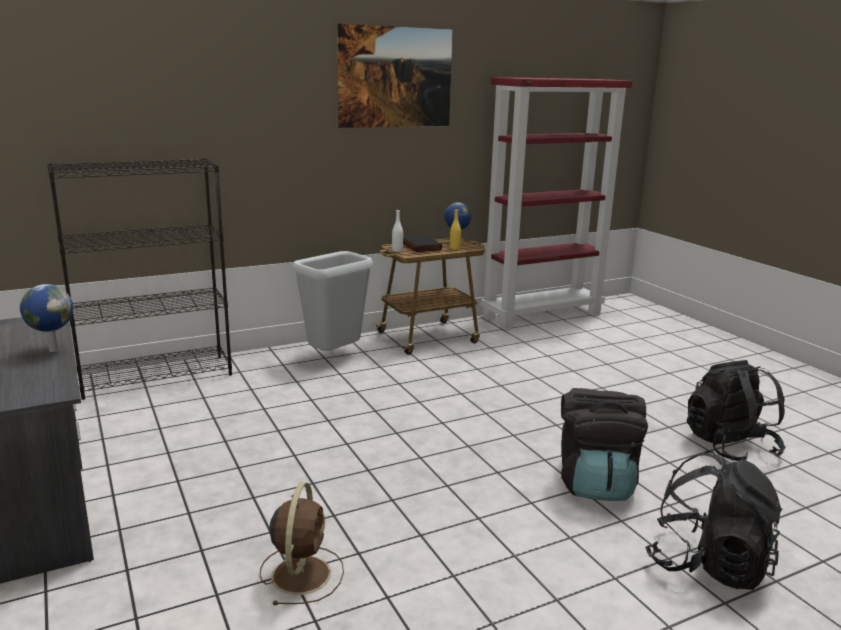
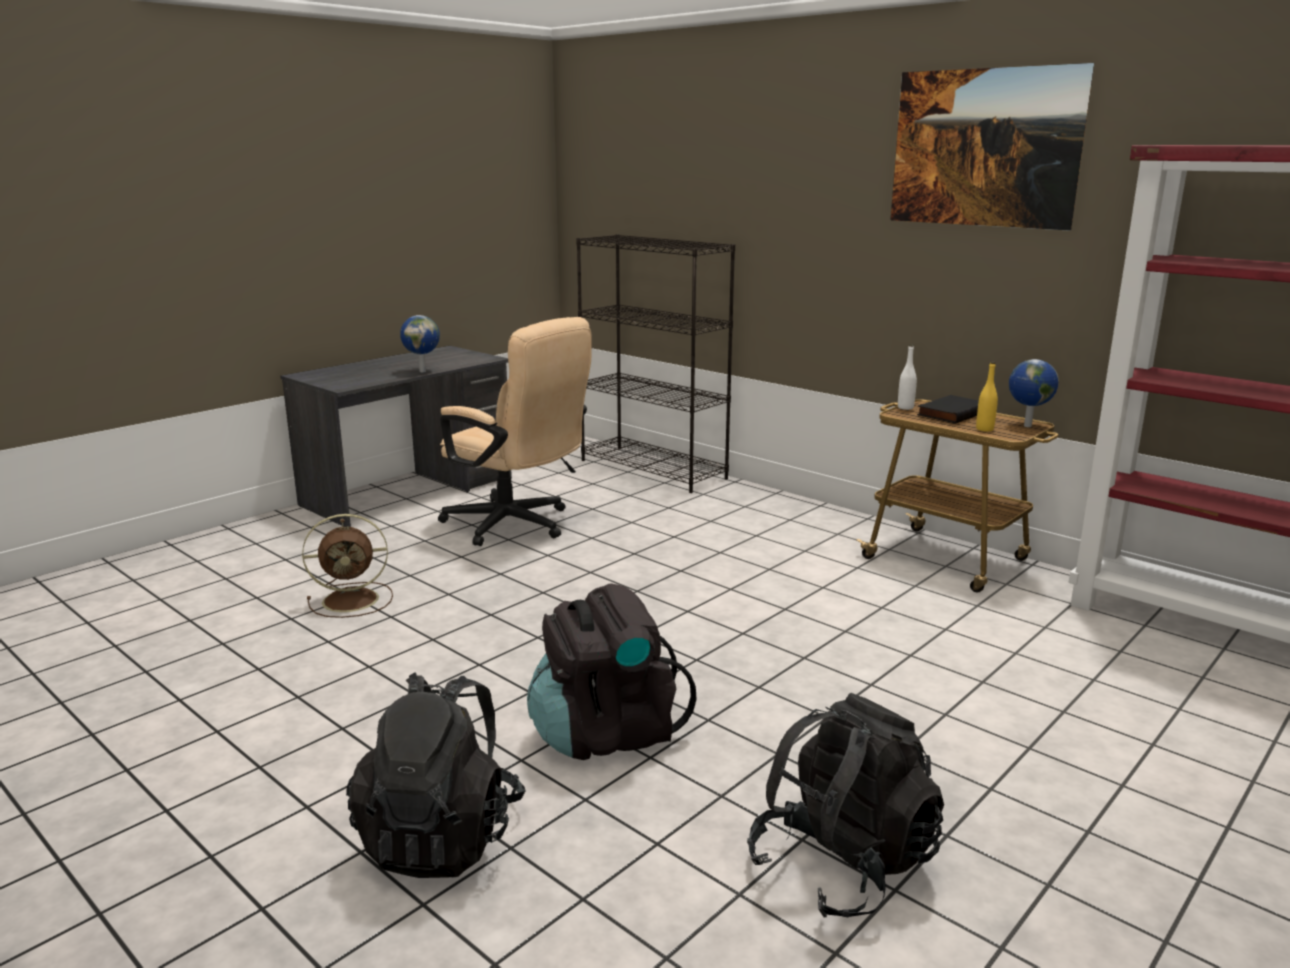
camera: 70 degrees right, 0 degrees up
(211, 458) = (517, 526): none -> beige office chair
(334, 356) = (802, 523): grey trash can -> none

